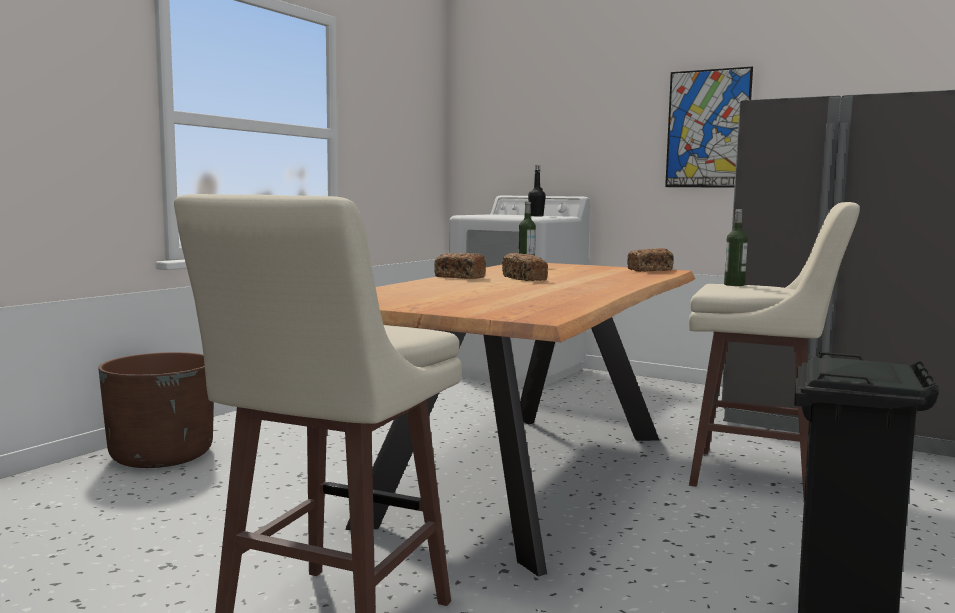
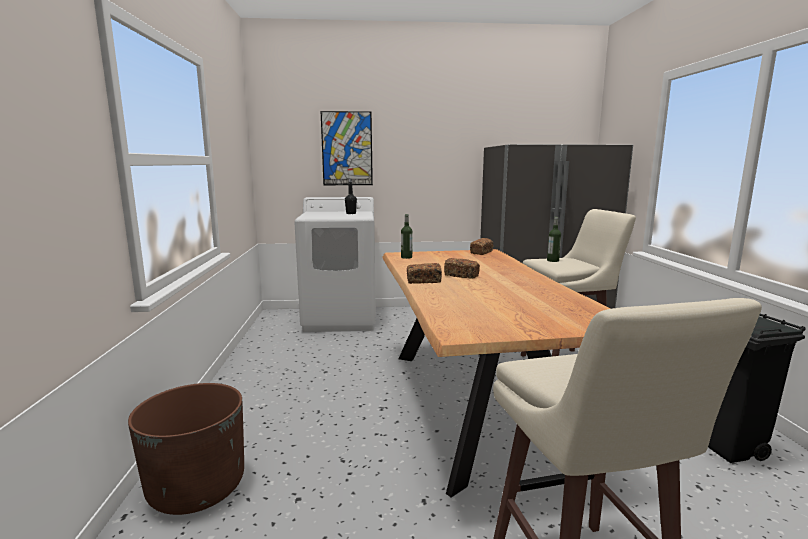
camera: 35 degrees left, 5 degrees up
(707, 129) = (446, 154): picture -> picture (347, 149)

